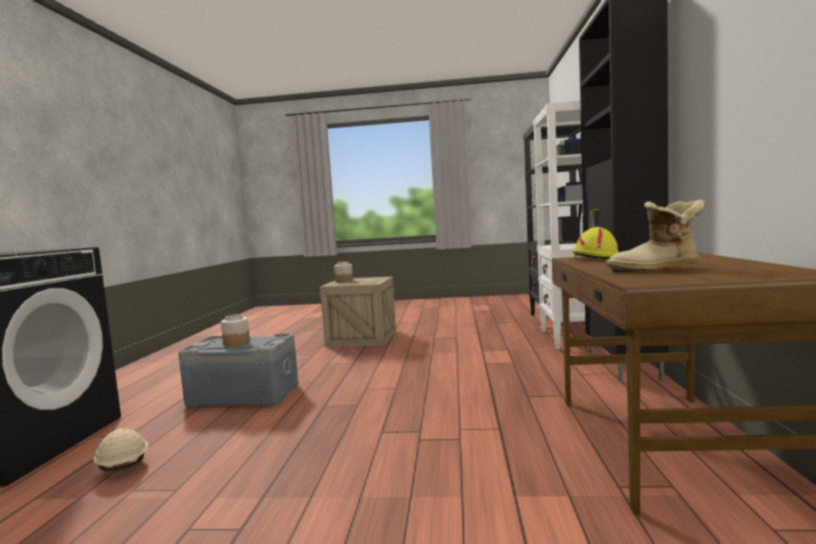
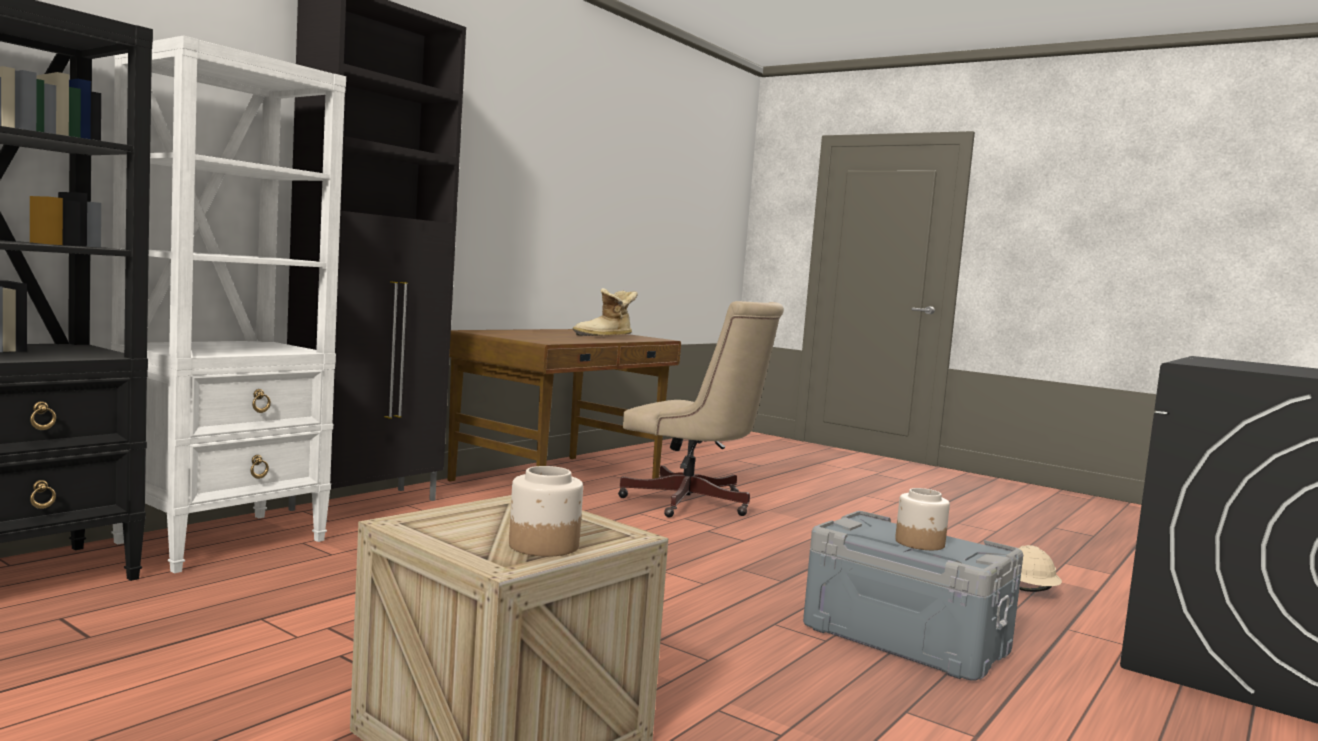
camera: 150 degrees left, 0 degrees up
(488, 466) = (694, 504): none -> beige office chair
(593, 258) = (545, 339): yellow hard hat -> none
(657, 270) = (605, 336): boot -> boot turned 120 degrees clockwise

